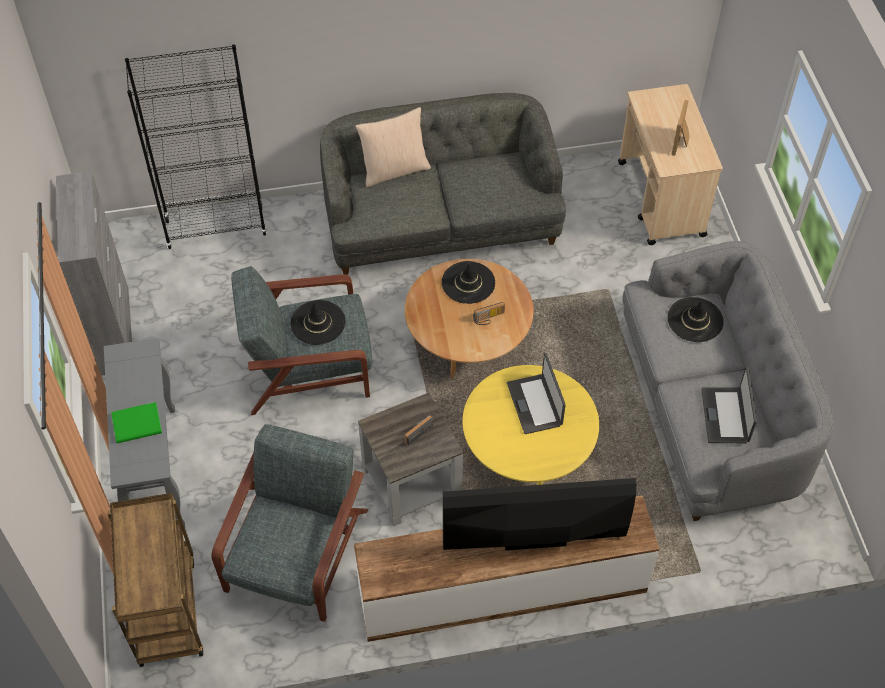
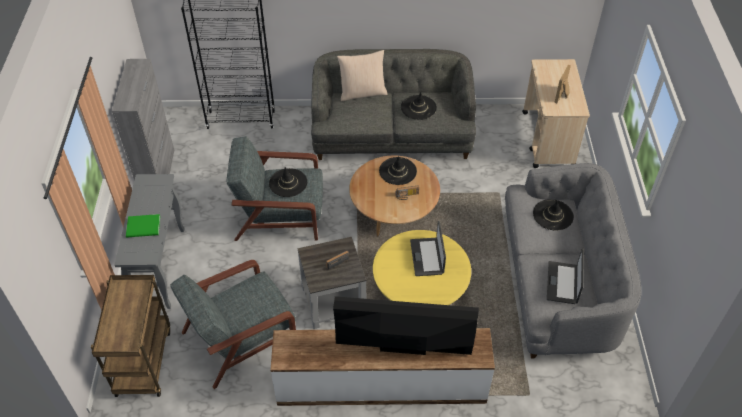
camera: 10 degrees right, 5 degrees down
(296, 553) = (241, 337): grey armchair -> grey armchair turned 150 degrees counterclockwise
(479, 183) = (418, 107): none -> black hat

